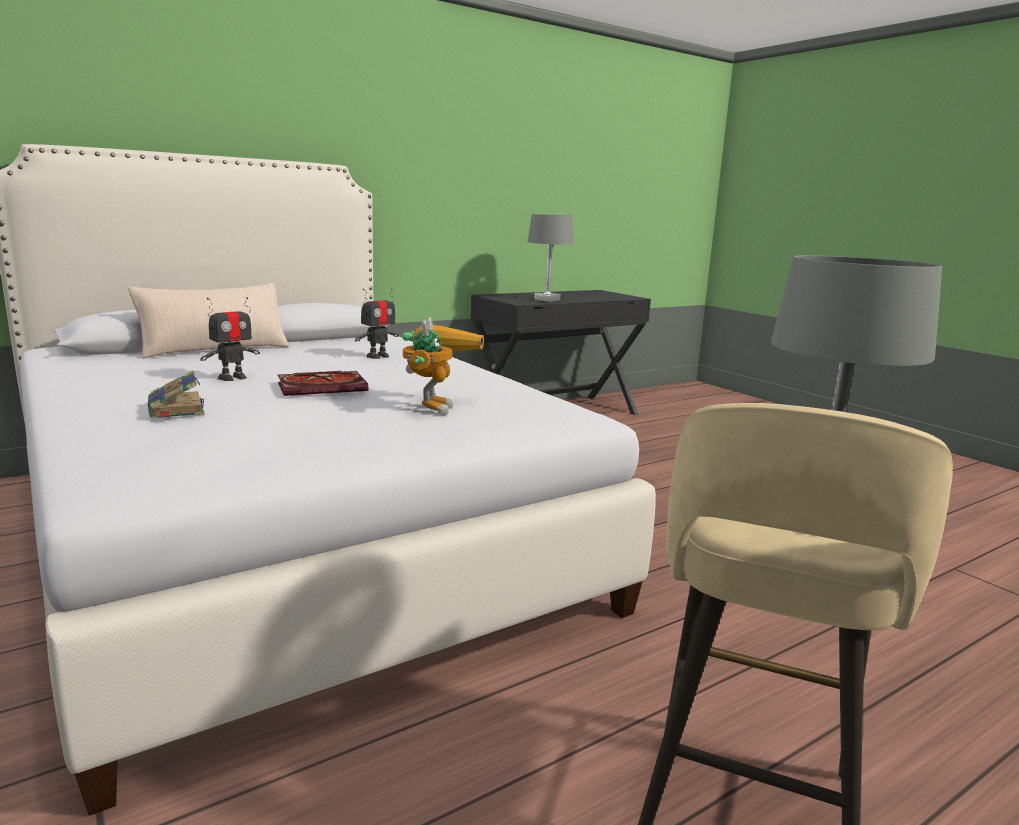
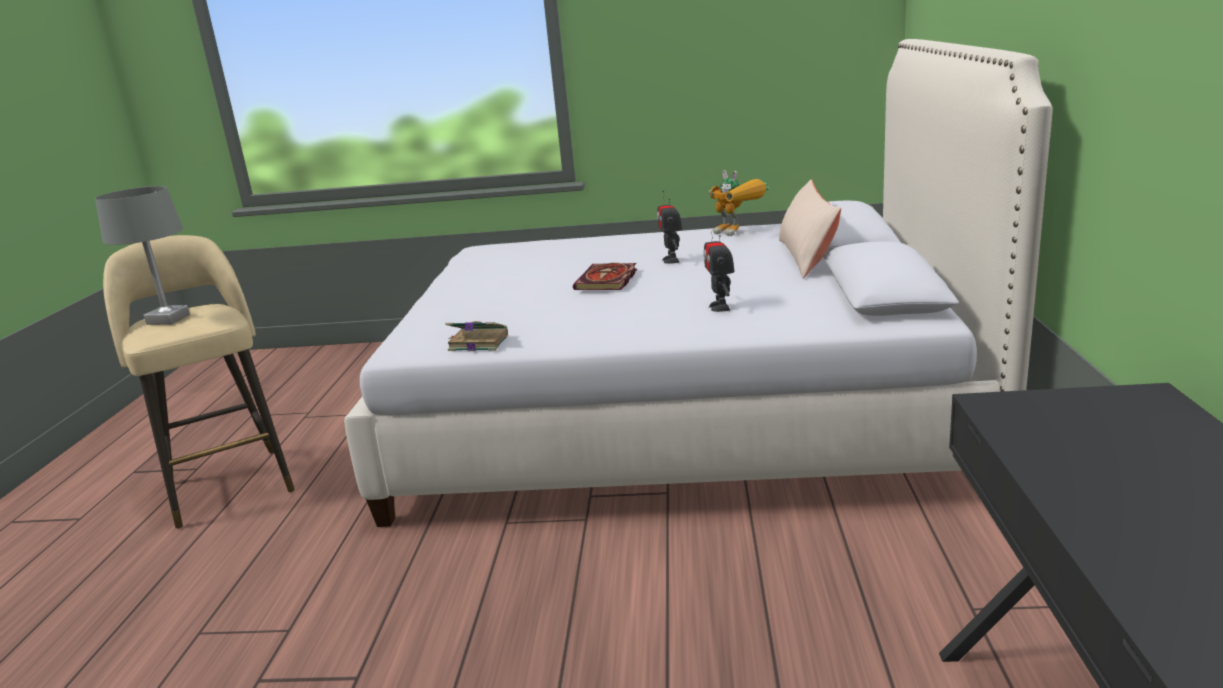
camera: 130 degrees right, 5 degrees up
(176, 409) = (595, 250): book -> book (477, 343)
(434, 405) = (514, 307): toy robot -> toy robot (738, 233)
(547, 300) = (1059, 452): grey table lamp -> none

